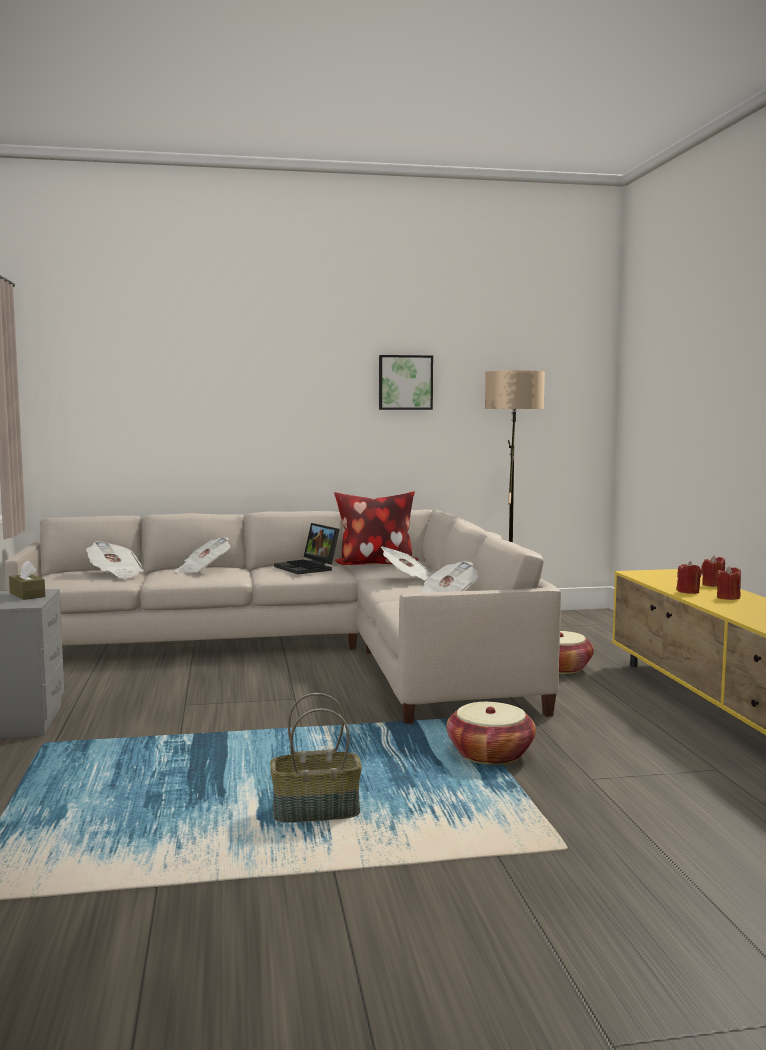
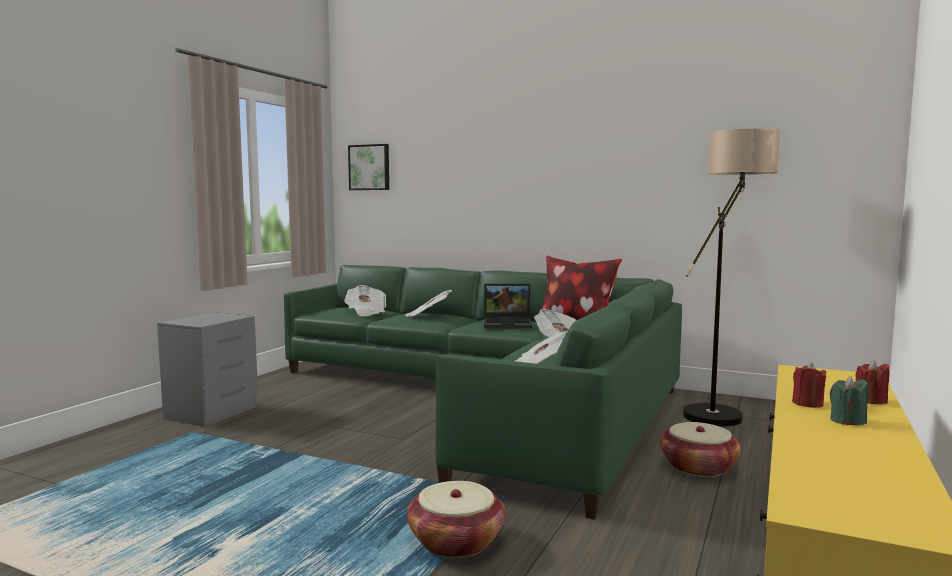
camera: 35 degrees right, 0 degrees up
(27, 595) = (222, 317): brown tissue box -> none
(308, 568) = (508, 324): laptop -> laptop turned 90 degrees counterclockwise
(308, 650) = (493, 399): beige sofa -> green sofa
(315, 812) = (220, 547): basket -> none
(405, 382) = (639, 150): picture -> picture (370, 167)
(728, 597) = (847, 421): red candle -> green candle

